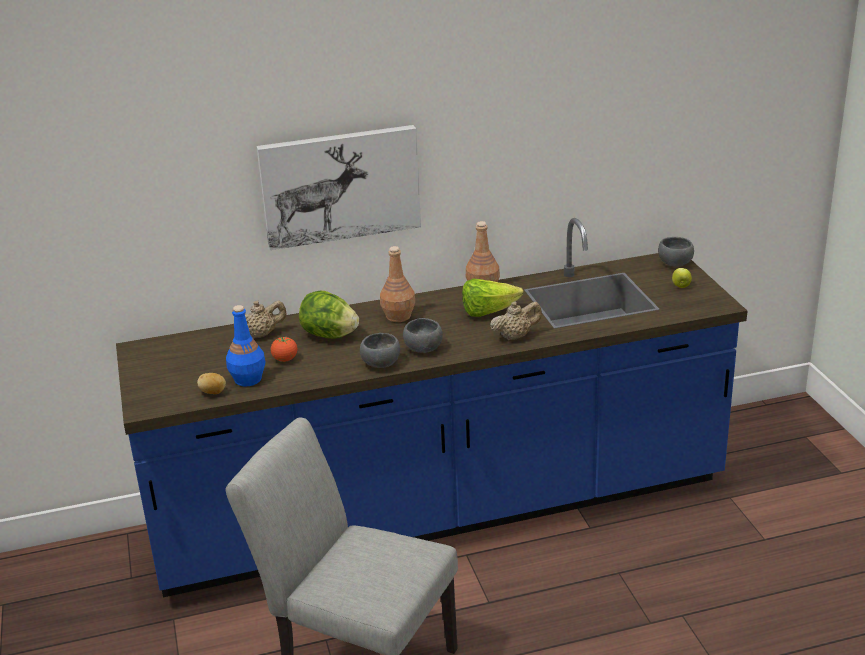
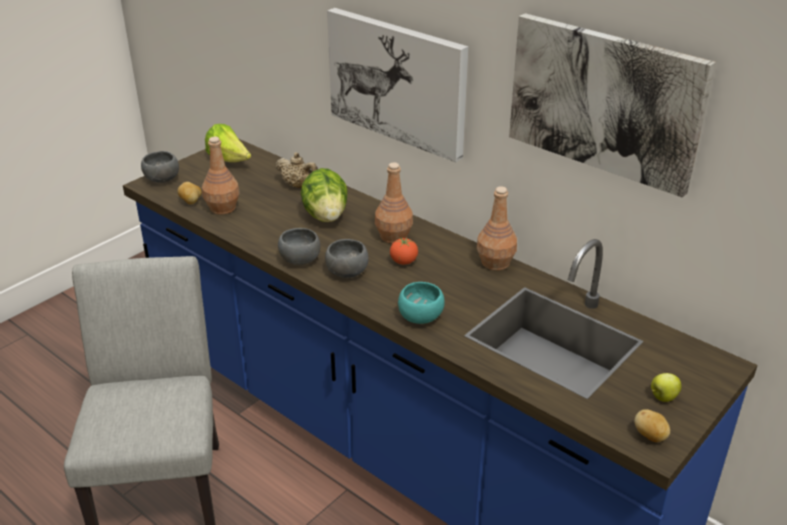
camera: 55 degrees right, 5 degrees up
(247, 379) = (222, 208): blue bottle -> brown bottle
(285, 359) = (267, 212): tomato -> tomato (403, 262)
(488, 312) = (453, 282): lettuce -> lettuce (229, 160)
(515, 336) = (422, 317): beige teapot -> turquoise bowl
(538, 119) = (604, 101): none -> picture
(674, 264) = (712, 373): grey bowl -> grey bowl (161, 179)
(710, 302) = (650, 436): none -> potato

